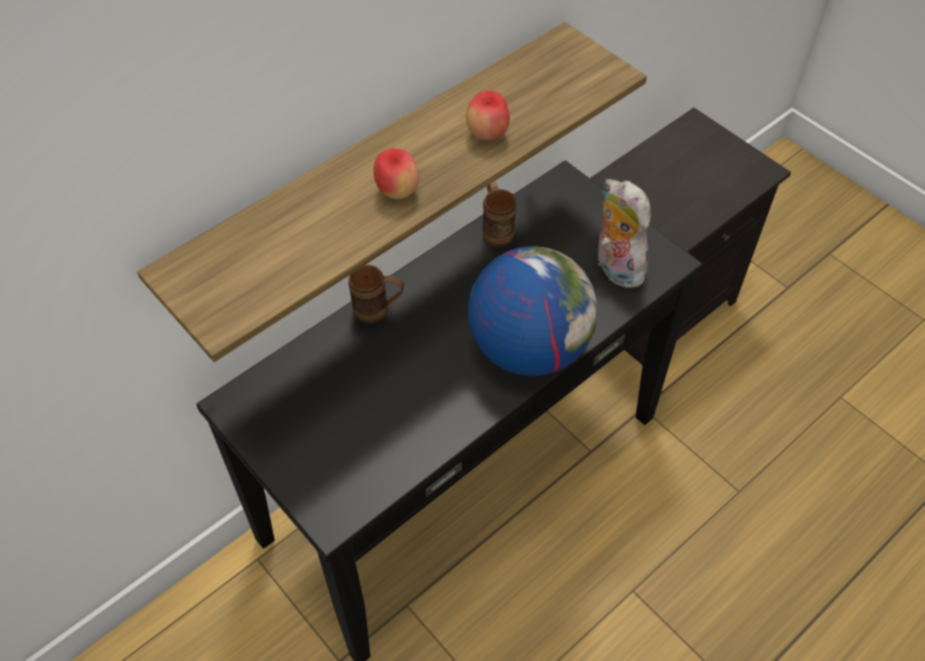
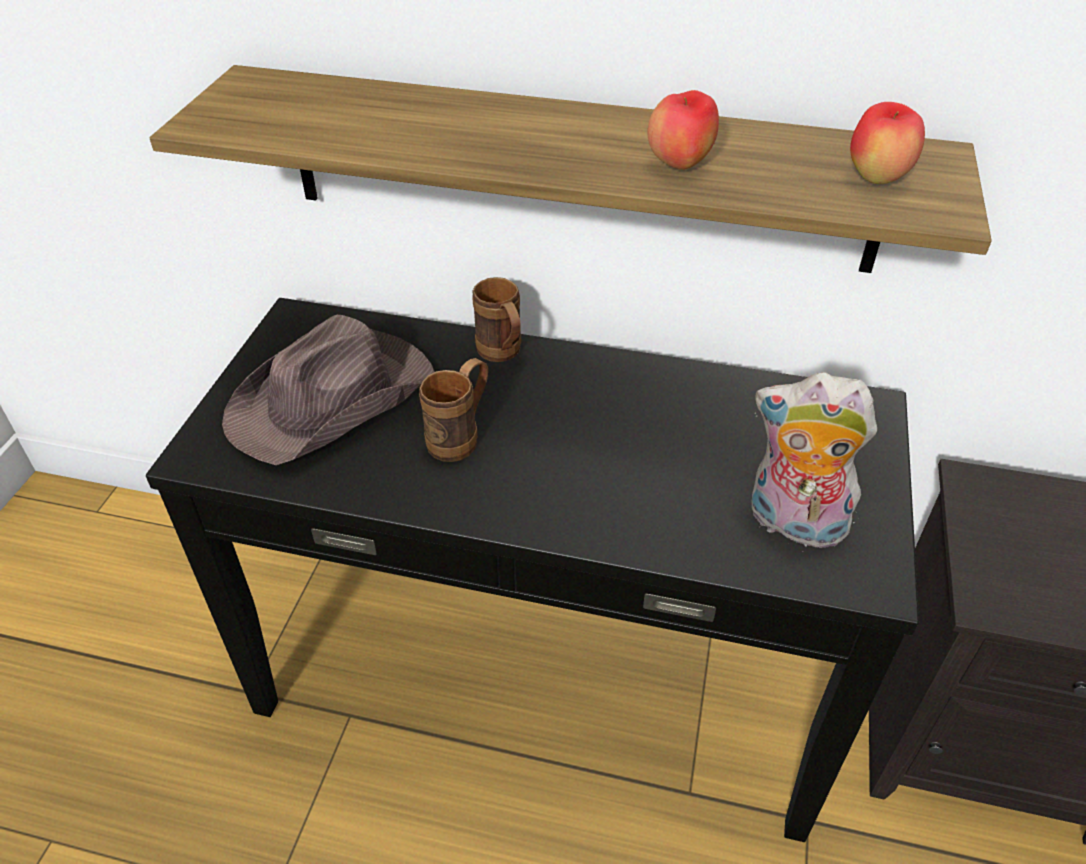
camera: 55 degrees right, 10 degrees down
(343, 419) = (335, 399): none -> brown hat
(397, 192) = (503, 145): apple -> apple (877, 179)
(496, 228) = (722, 385): brown mug -> brown mug (461, 437)
(528, 347) = (573, 501): globe -> none
(614, 267) = (792, 524): plush toy -> plush toy turned 90 degrees counterclockwise

